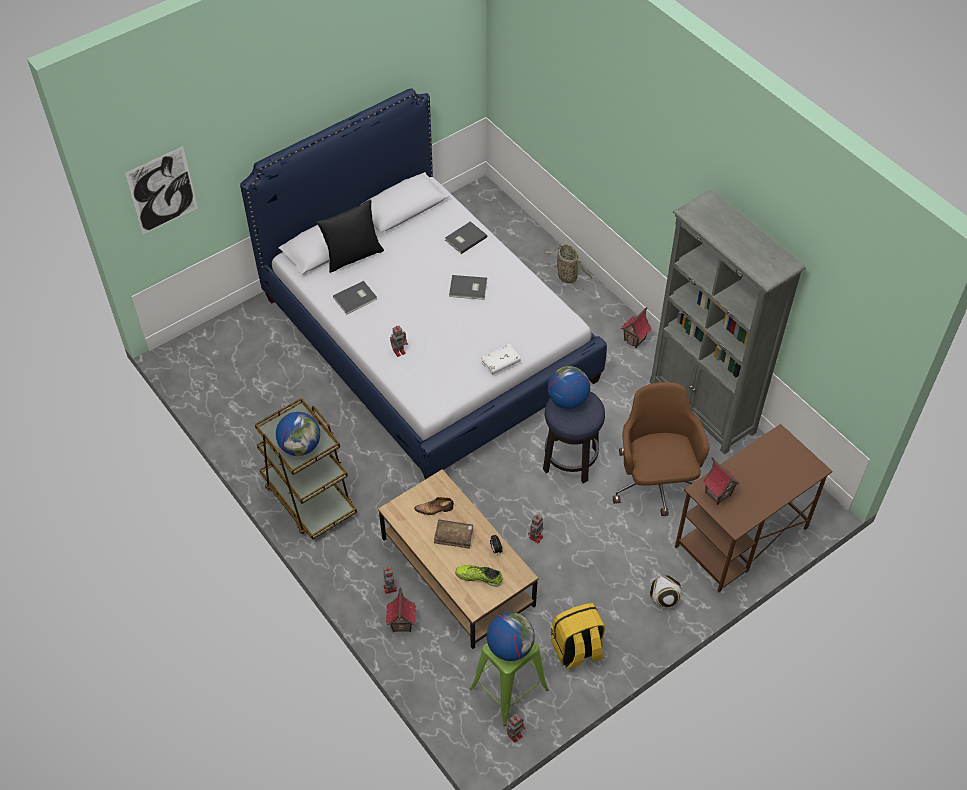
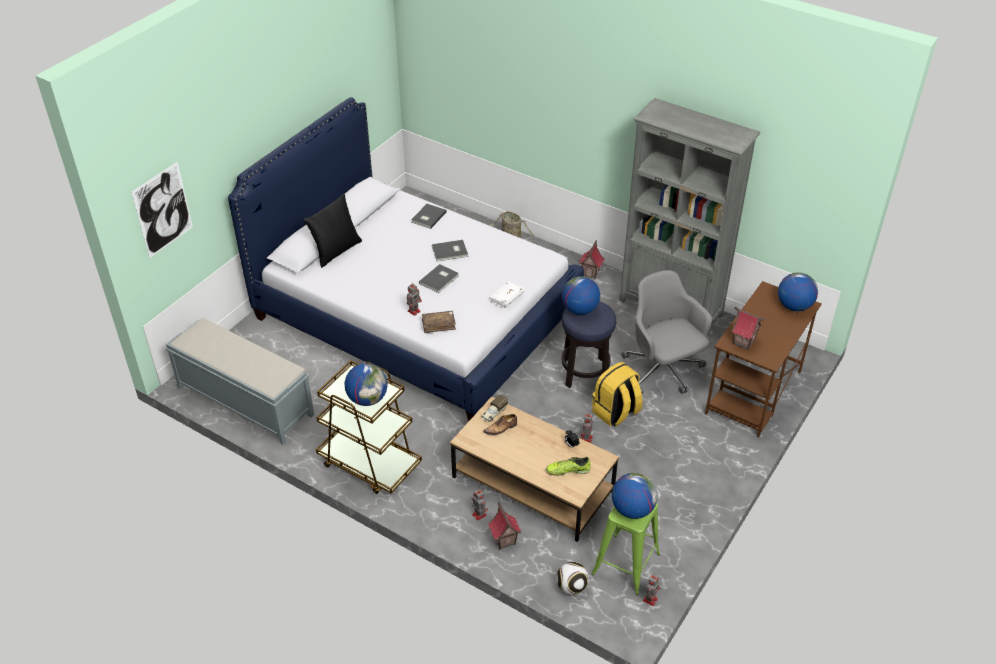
camera: 20 degrees left, 10 degrees down
(219, 391) = (244, 401): none -> grey bench
(356, 299) = (355, 281): grey book -> grey book (440, 279)
(435, 489) = (494, 413): none -> toy truck
(454, 536) = (529, 445): brown book -> brown book (438, 324)
(577, 650) = (667, 515): yellow backpack -> yellow backpack (616, 413)
(655, 483) = (663, 371): brown office chair -> grey office chair
(664, 599) = (717, 455): football -> football (571, 587)
(798, 465) = (794, 306): none -> globe

